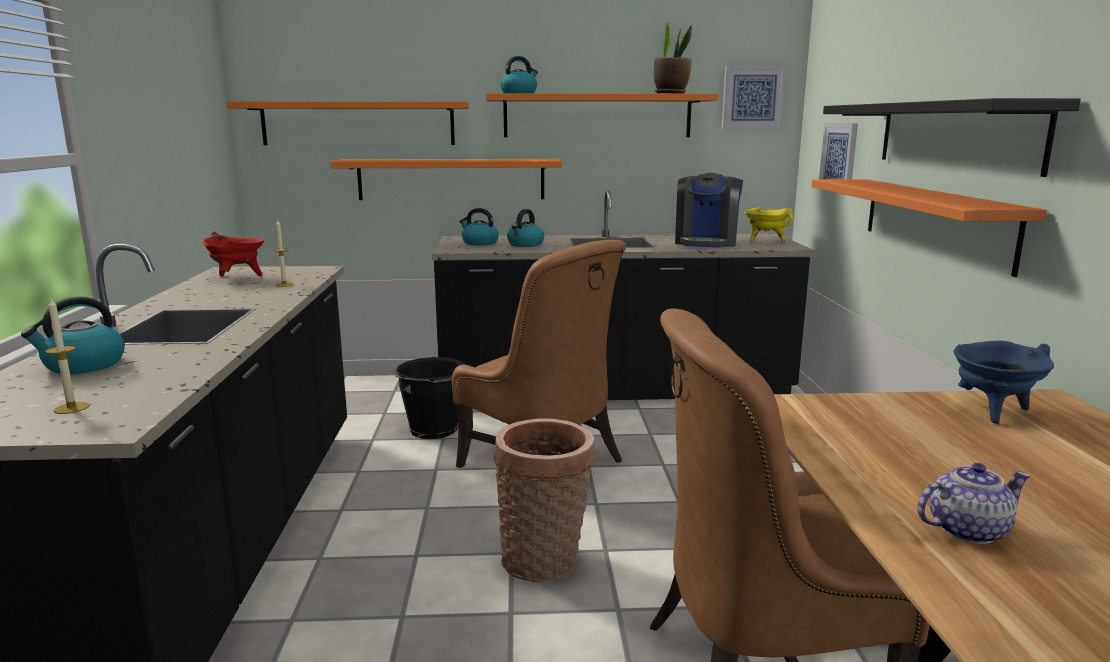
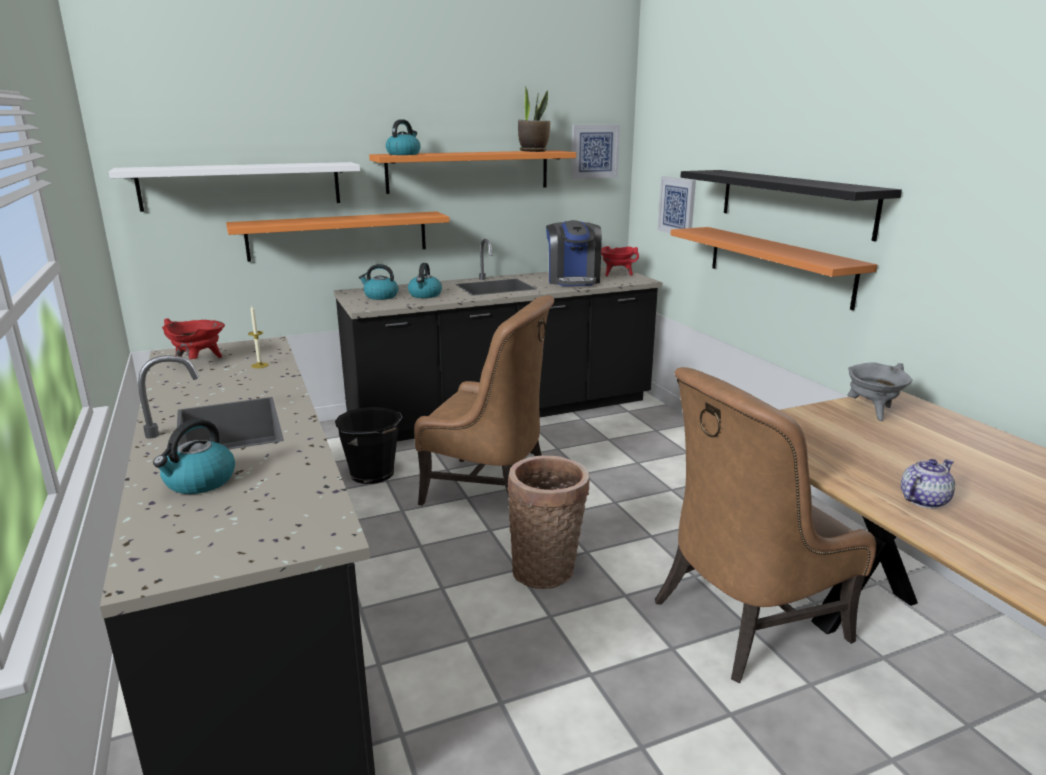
camera: 20 degrees left, 5 degrees up
(71, 408) = (261, 526): candle -> none
(358, 123) = (242, 186): orange shelf -> white shelf
(765, 241) = (616, 274): yellow cooking pot -> red cooking pot
(992, 412) = (872, 412): blue cooking pot -> grey cooking pot

